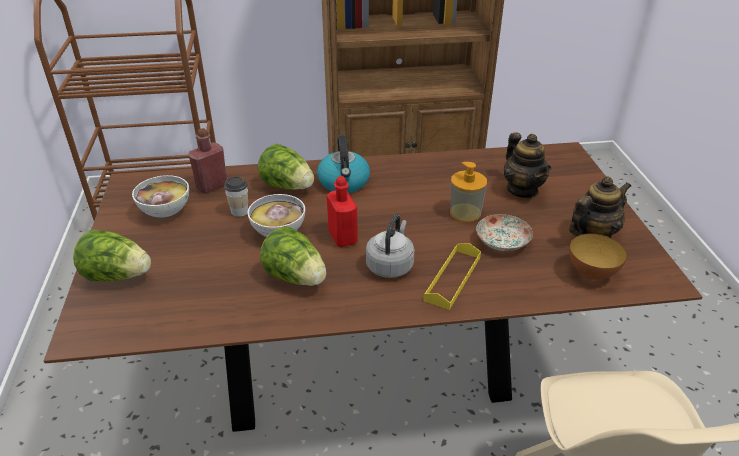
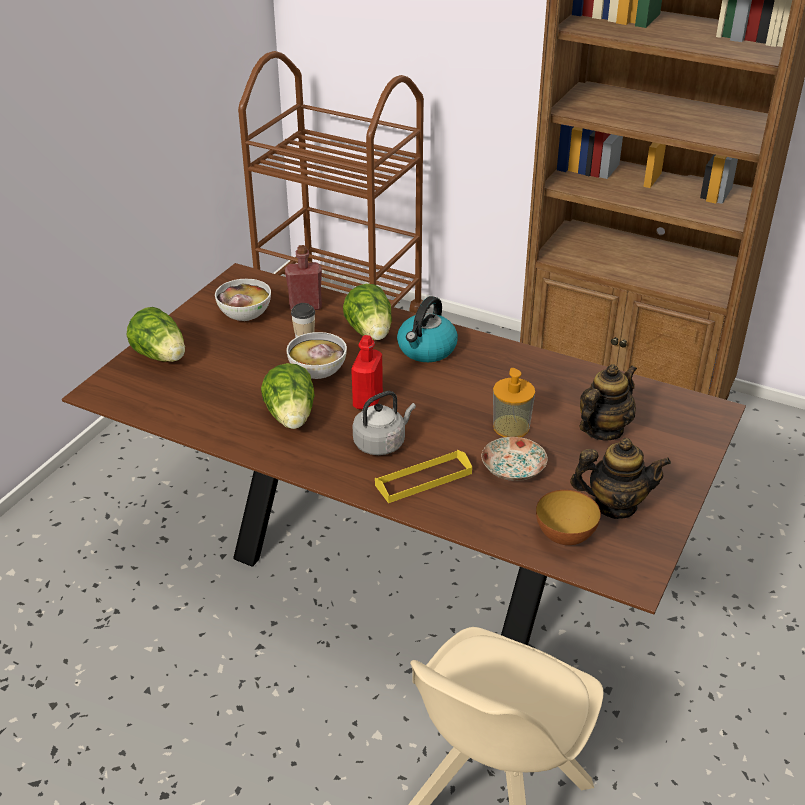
camera: 35 degrees right, 0 degrees up
(522, 190) = (603, 430): teapot -> teapot turned 150 degrees counterclockwise

